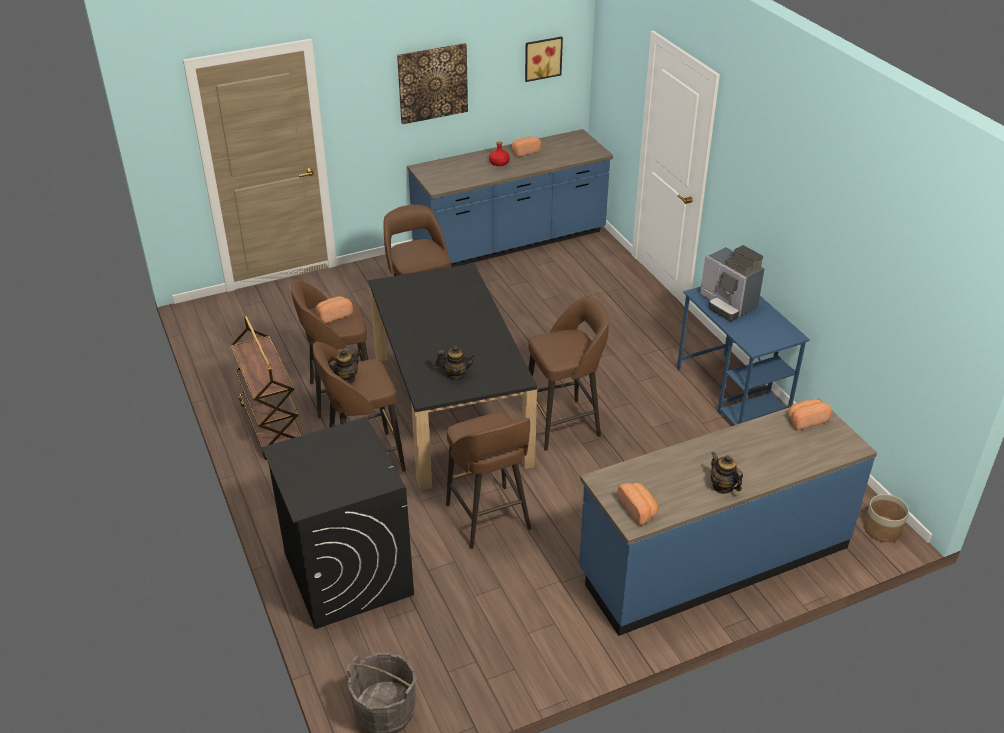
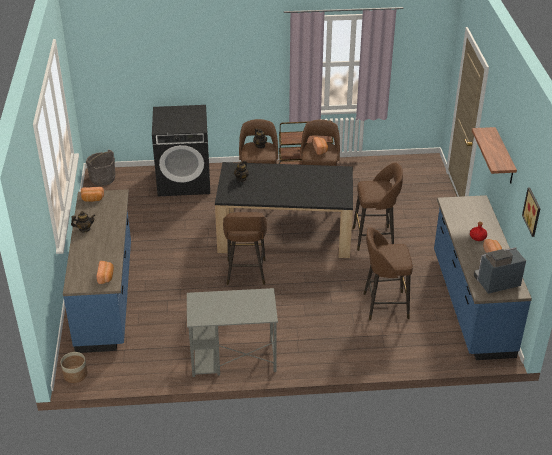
camera: 110 degrees right, 0 degrees up
(432, 83) = (504, 157): picture -> shelf
(489, 519) = (189, 228): brown stool -> brown stool (384, 306)
(728, 304) = (246, 302): coffee machine -> coffee machine (495, 282)
(732, 393) = (232, 358): blue desk -> grey desk

